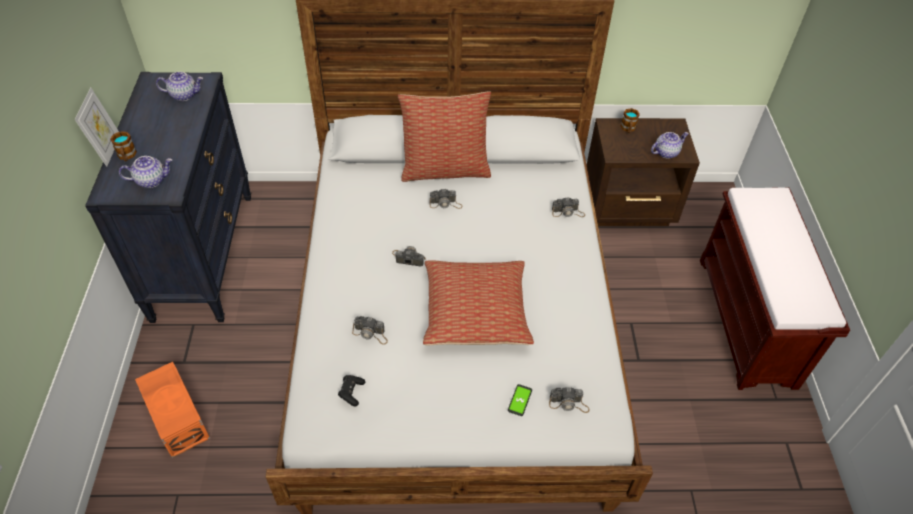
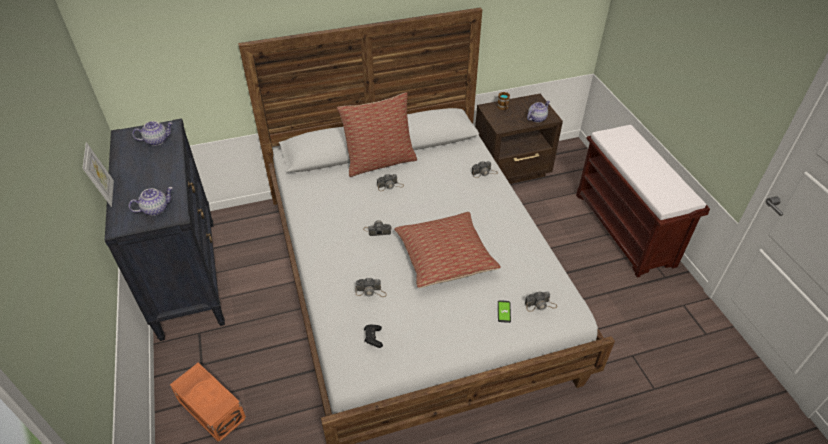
camera: 15 degrees left, 5 degrees down
(127, 156) = (126, 195): mug -> none

